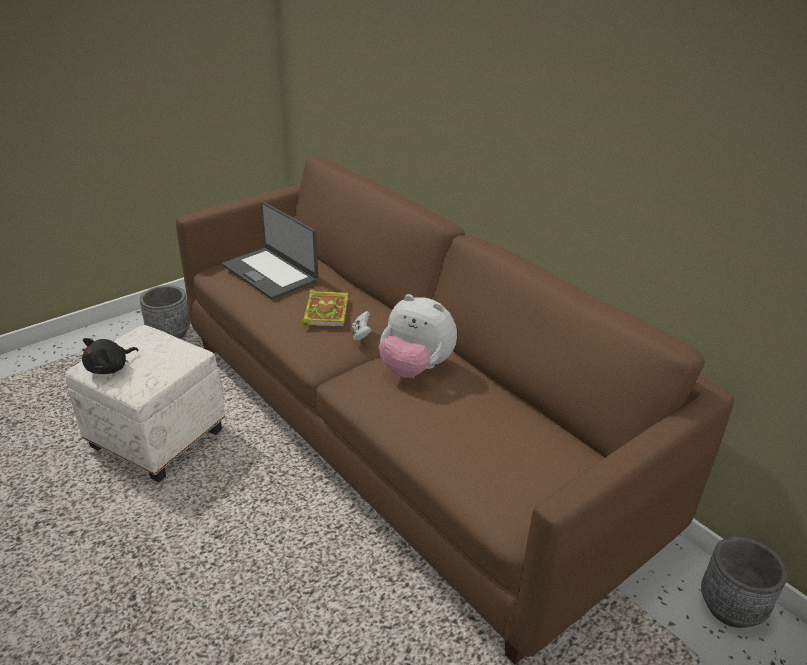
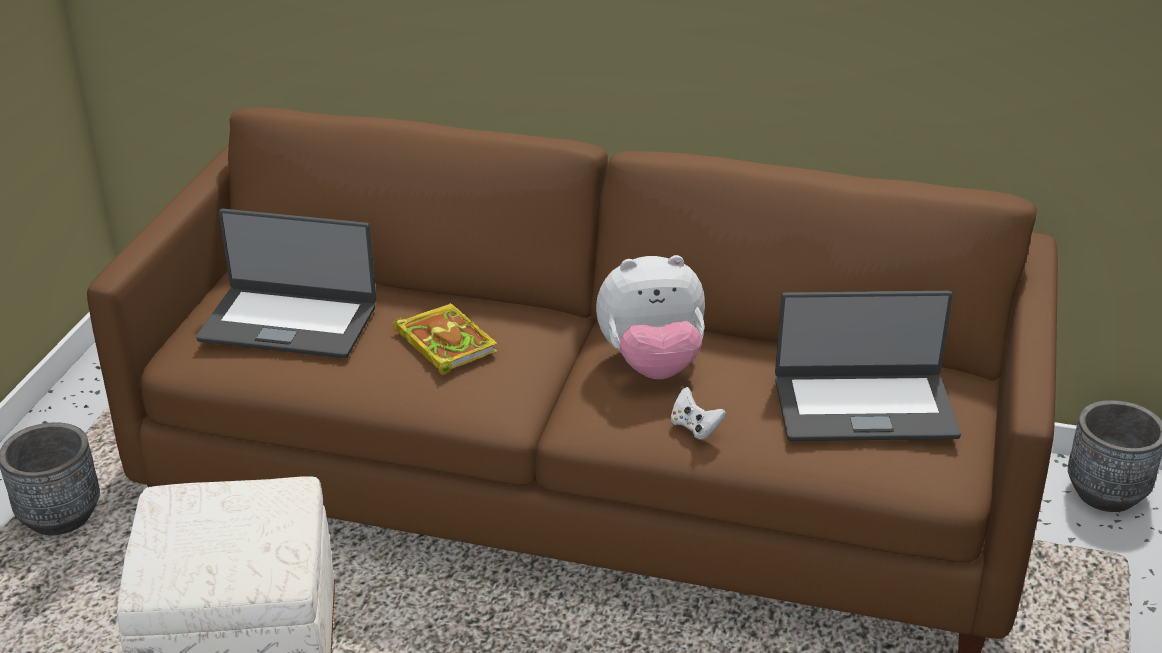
camera: 35 degrees left, 0 degrees up
(110, 368) = (194, 567): black plush toy -> none
(361, 334) = (530, 352): white game controller -> white game controller (695, 427)
(507, 449) = (864, 406): none -> laptop

